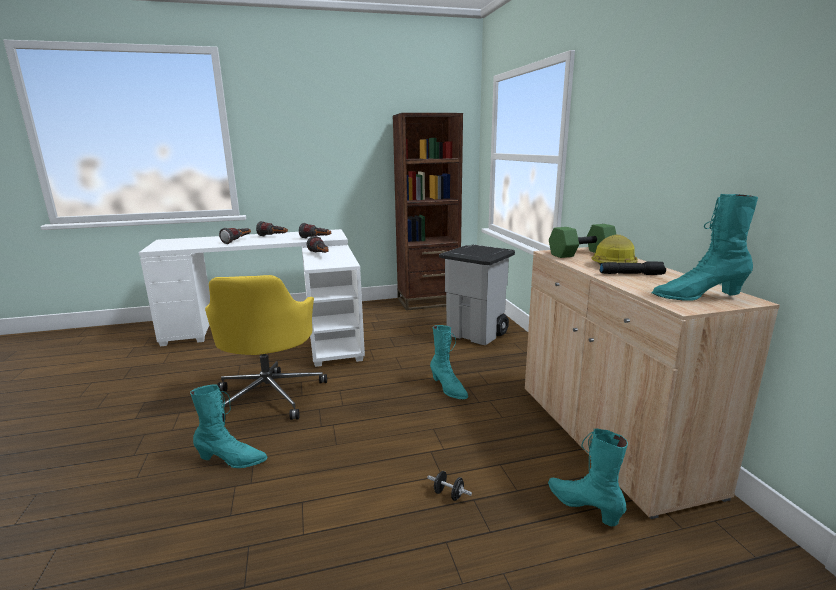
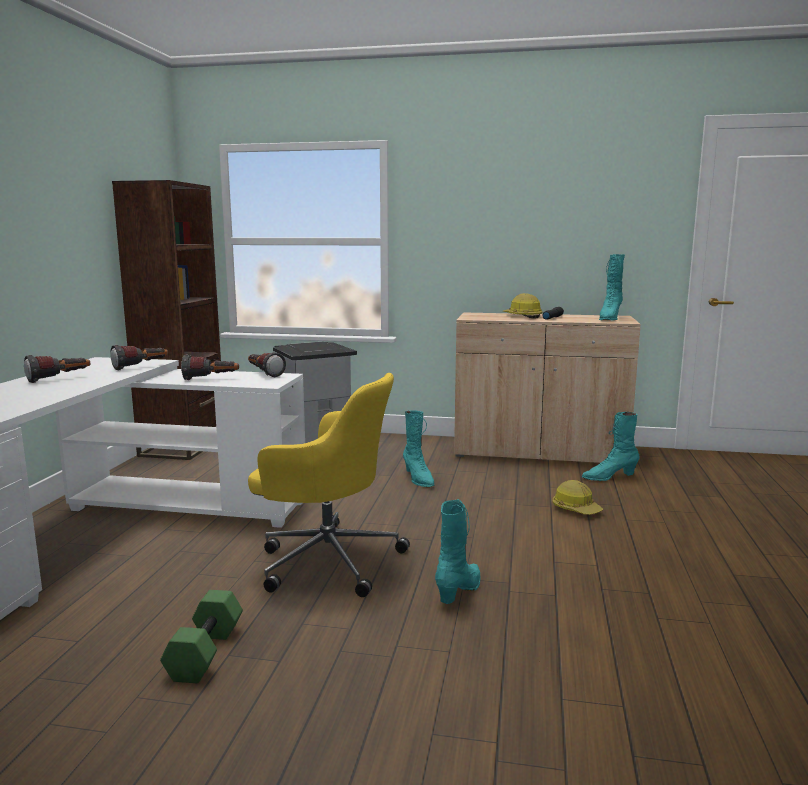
camera: 65 degrees left, 5 degrees down
(238, 241) = (36, 393): flashlight -> flashlight (263, 373)
(448, 389) = (418, 479): turquoise boot -> turquoise boot turned 75 degrees clockwise
(448, 494) = (576, 509): black dumbbell -> hard hat
(581, 254) = (484, 316): green dumbbell -> green dumbbell (206, 653)

